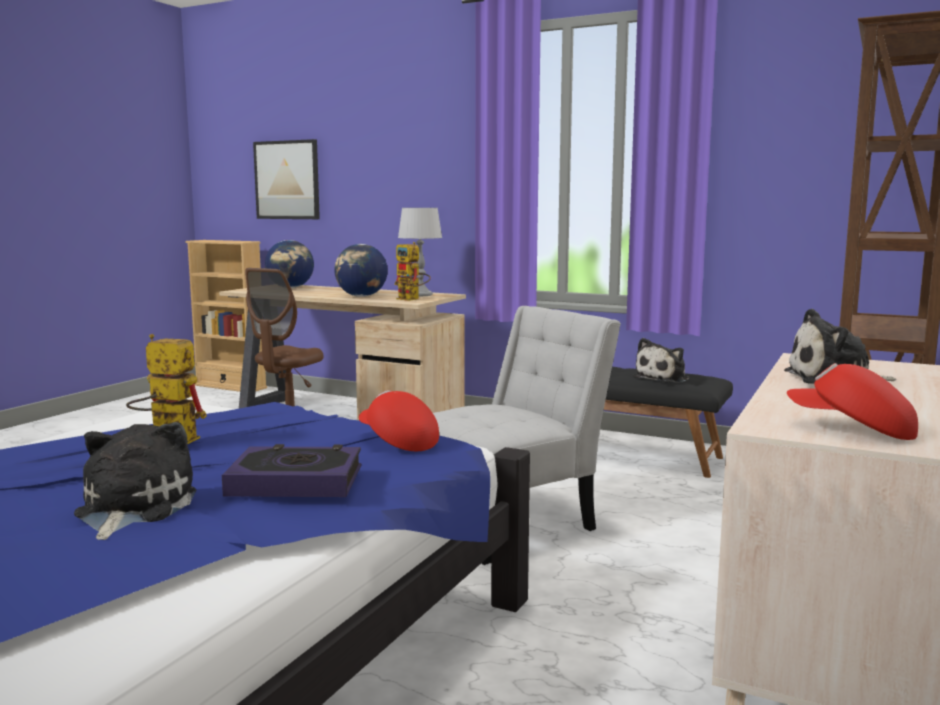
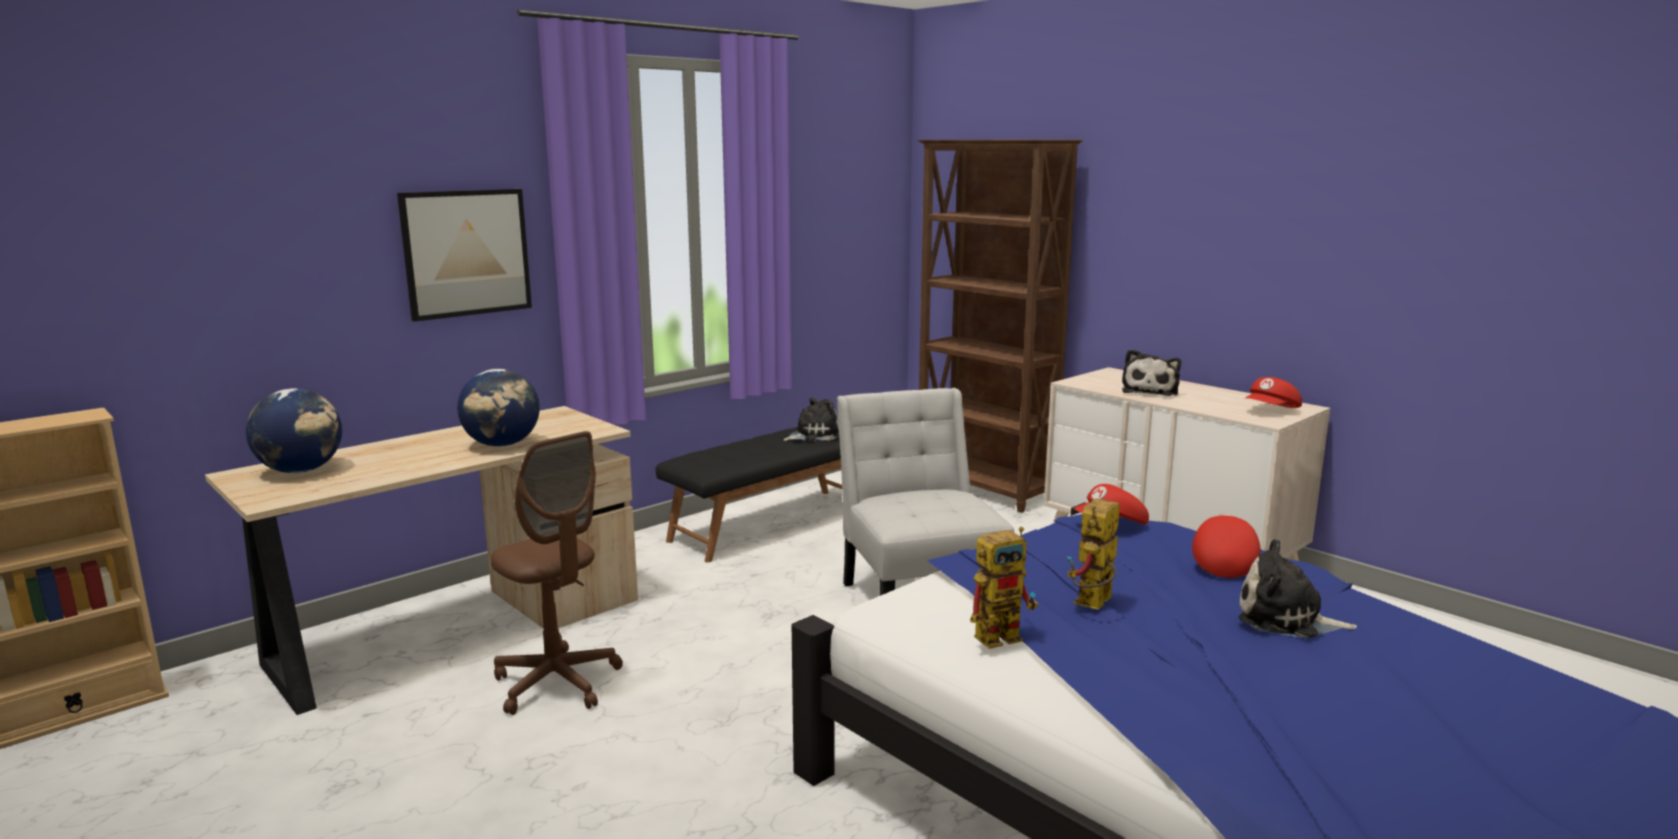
camera: 70 degrees left, 5 degrees up
(287, 180) = (152, 279): picture -> picture (466, 253)
(295, 481) = (1223, 562): book -> red cap
(412, 299) = (579, 428): toy robot -> toy robot (1004, 634)
(420, 295) = (538, 421): grey table lamp -> none
(663, 378) = (813, 435): plush toy -> plush toy turned 90 degrees counterclockwise

